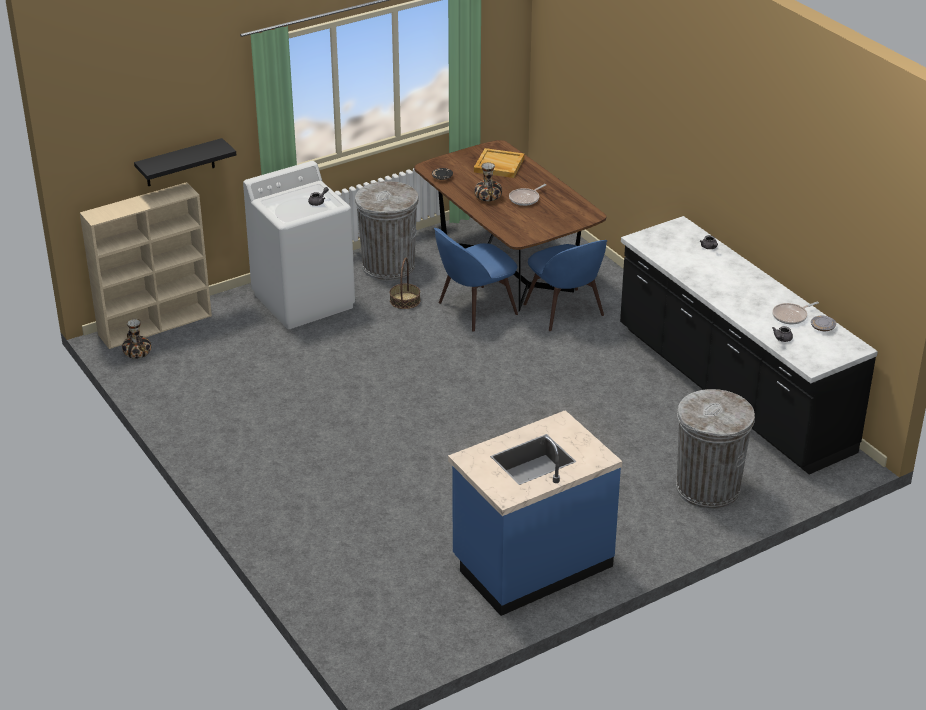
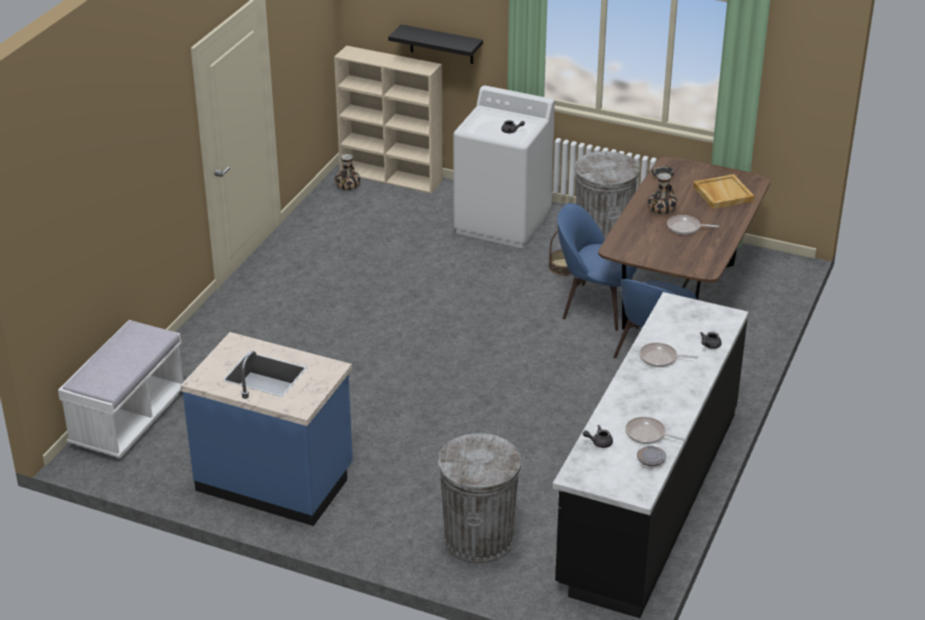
camera: 55 degrees right, 0 degrees up
(353, 619) = (128, 419): none -> white bench
(705, 273) = (660, 358): none -> frying pan

